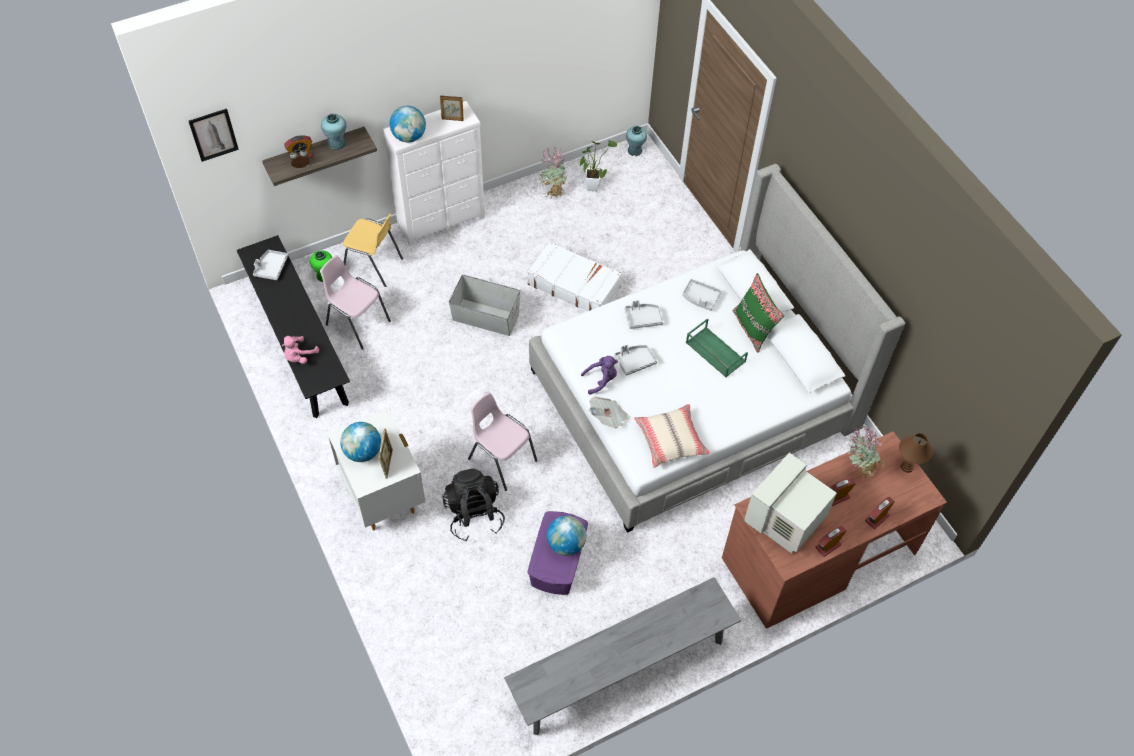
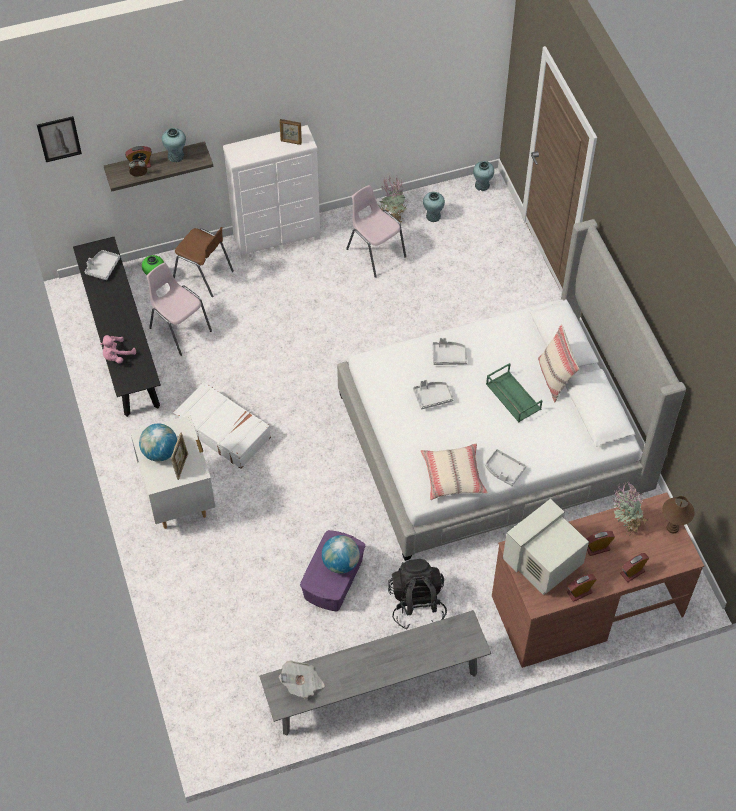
camera: 10 degrees right, 0 degrees up
(373, 266) = (204, 275): yellow chair -> brown chair
(409, 137) = (246, 155): globe -> none
(474, 515) = (261, 526): black backpack -> black backpack (417, 604)
(485, 316) = (304, 337): grey storage box -> none
(501, 459) = (296, 477): pink chair -> pink chair (375, 252)
(574, 285) = (396, 315): white suitcase -> white suitcase (223, 430)
(592, 185) = (433, 216): potted plant -> turquoise vase
(601, 380) = (397, 411): purple plush toy -> none
(608, 418) = (397, 448): newspaper -> newspaper (302, 684)
(700, 298) = (509, 342): grey tray -> grey tray (504, 470)
(753, 329) = (555, 378): green pillow -> beige pillow

